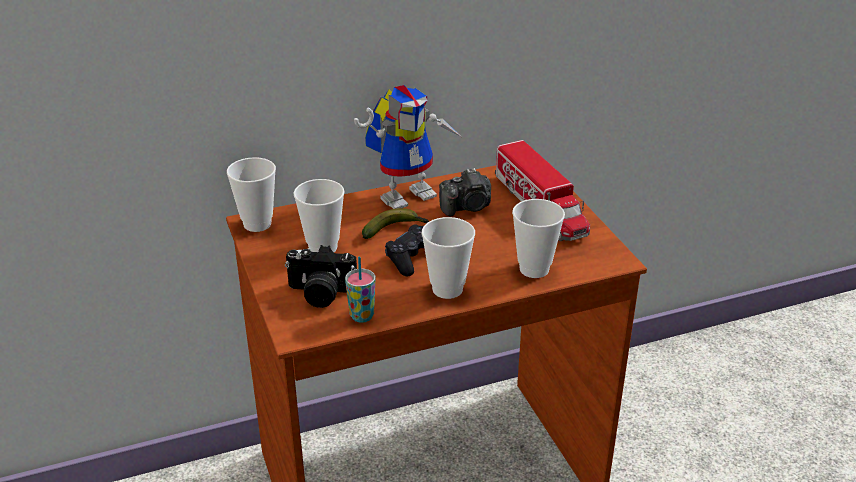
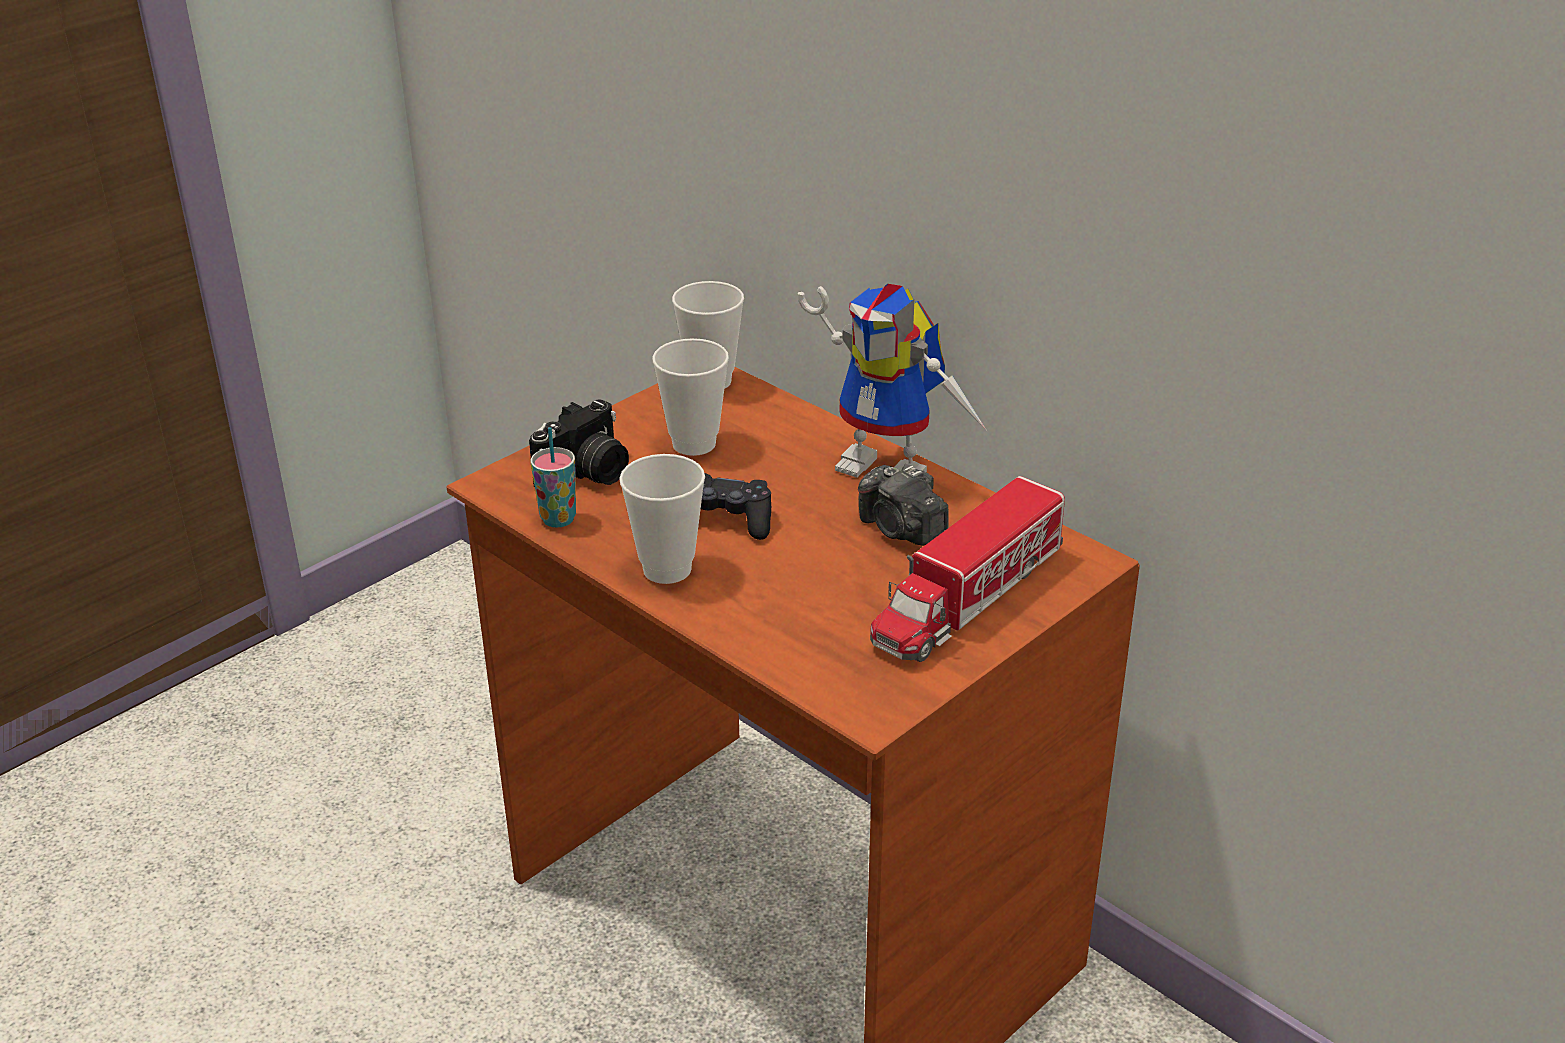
camera: 65 degrees right, 0 degrees up
(320, 294) = (587, 474): camera -> camera turned 120 degrees counterclockwise
(395, 230) = (784, 486): banana -> none
(534, 269) = (777, 634): cup -> none

